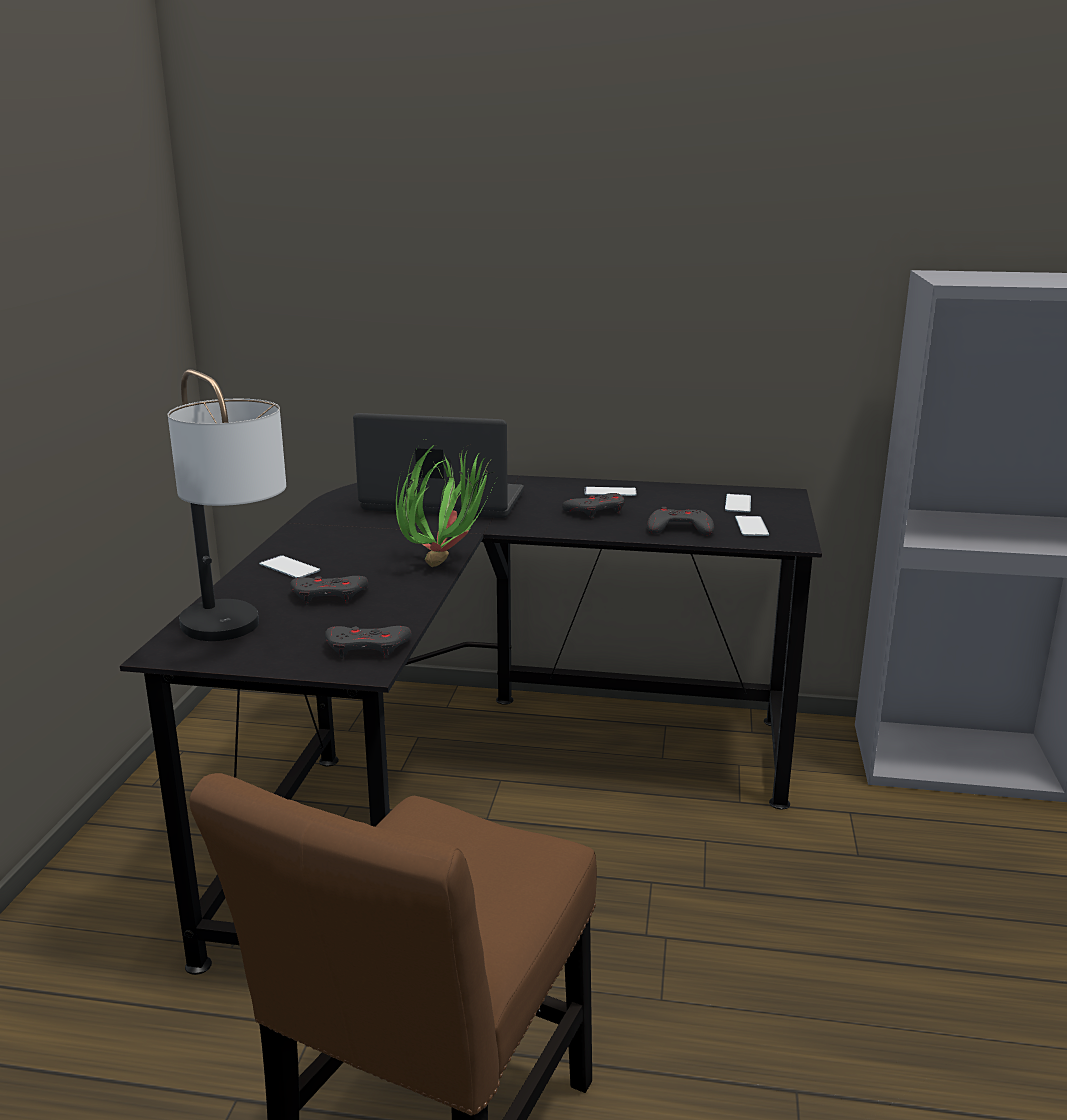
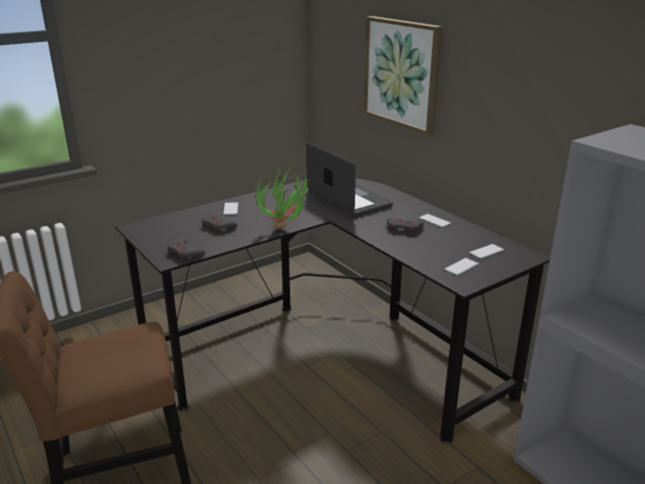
camera: 45 degrees right, 5 degrees up
(236, 638) = (159, 230): table lamp -> none
(462, 270) = (402, 73): none -> picture
(679, 529) = (421, 253): grey game controller -> none

